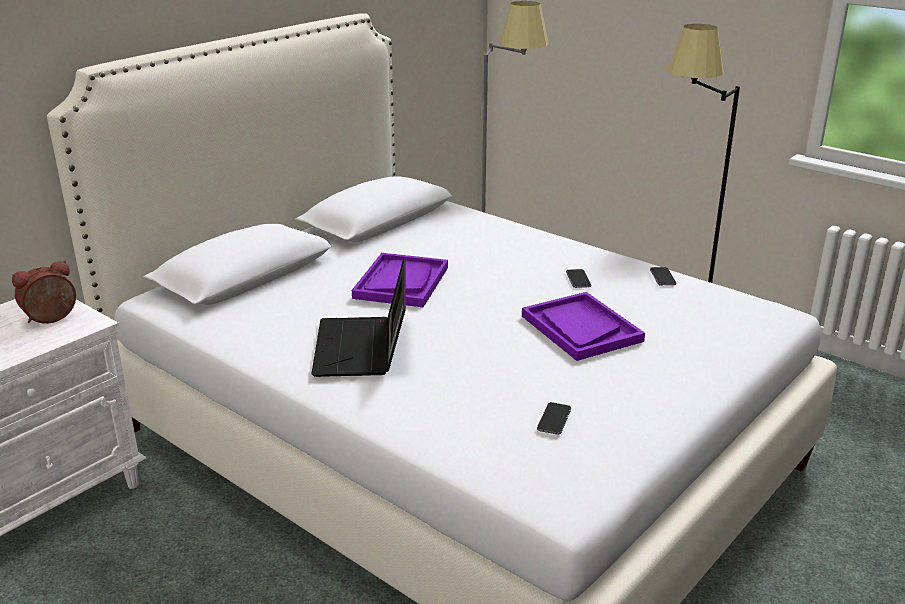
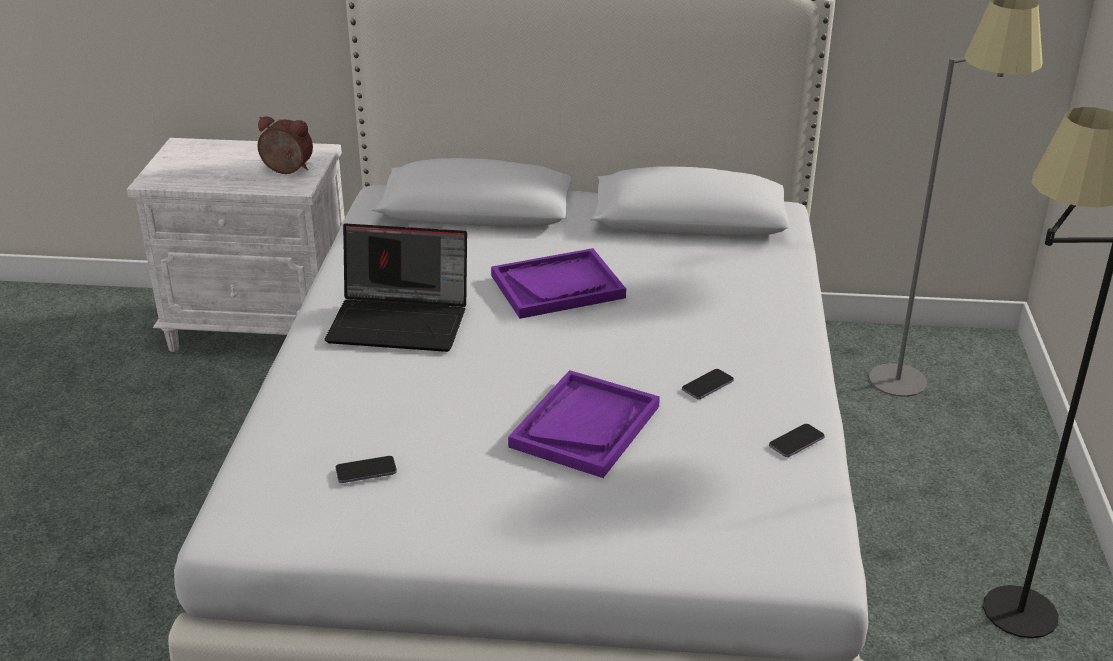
camera: 55 degrees right, 5 degrees up
(363, 349) = (401, 321): laptop -> laptop turned 135 degrees counterclockwise

